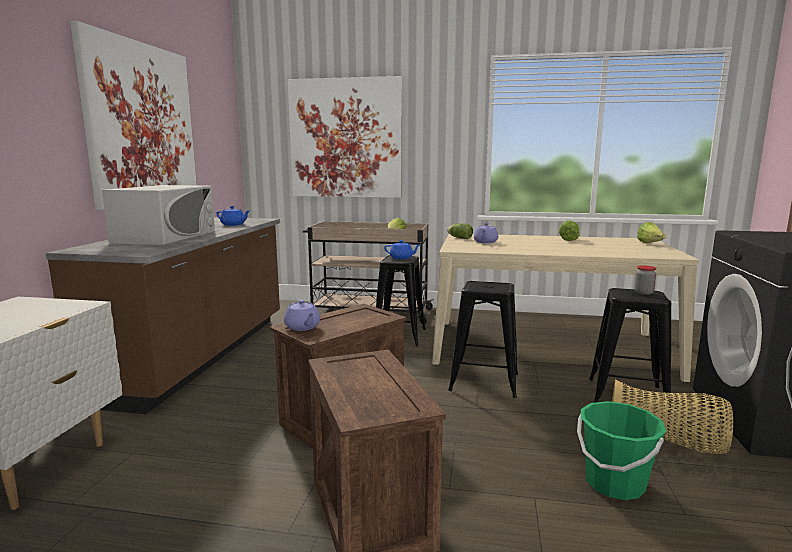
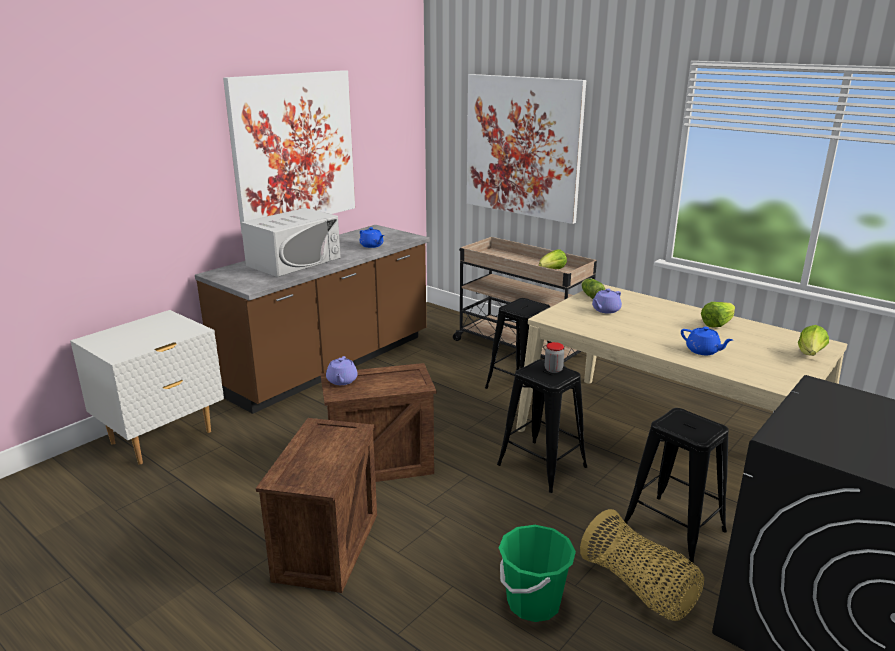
camera: 30 degrees right, 10 degrees up
(402, 258) = (528, 305): blue teapot -> blue teapot (703, 351)
(643, 292) = (700, 424): jar -> jar (553, 370)

